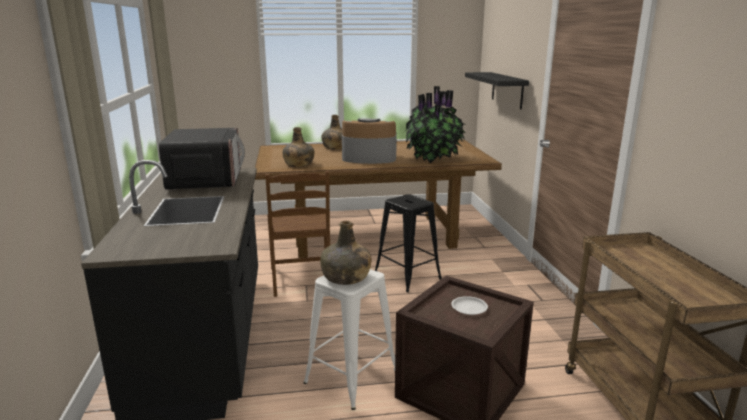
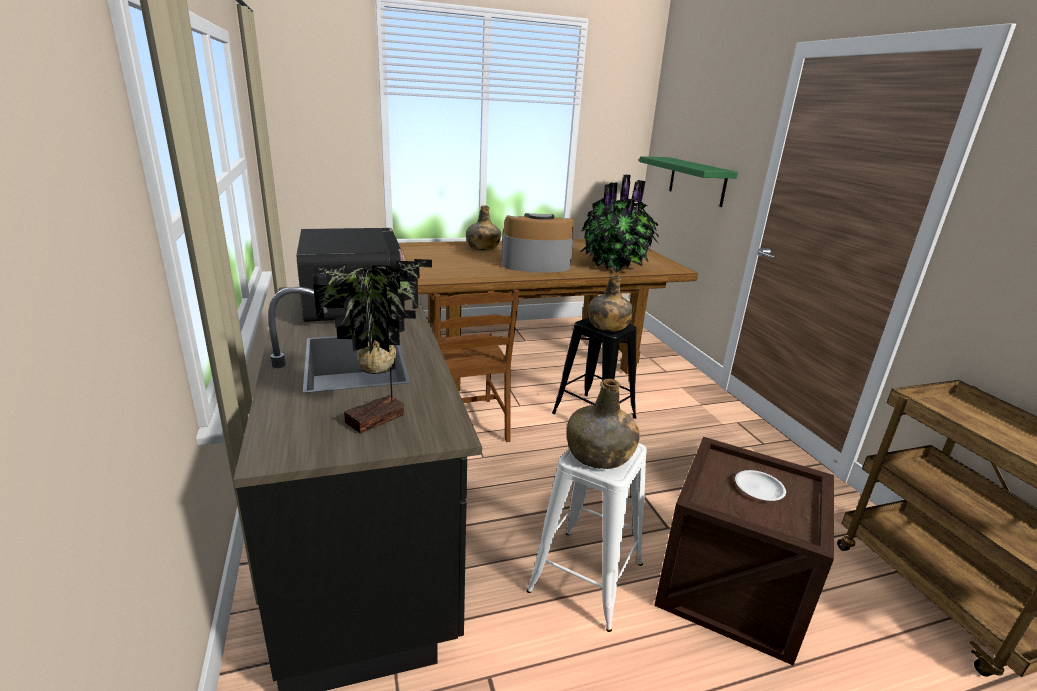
camera: 10 degrees left, 5 degrees up
(181, 239) = (378, 420): none -> potted plant
(298, 164) = (451, 273): green bottle -> green bottle (607, 326)
(507, 90) = (697, 181): black shelf -> green shelf

